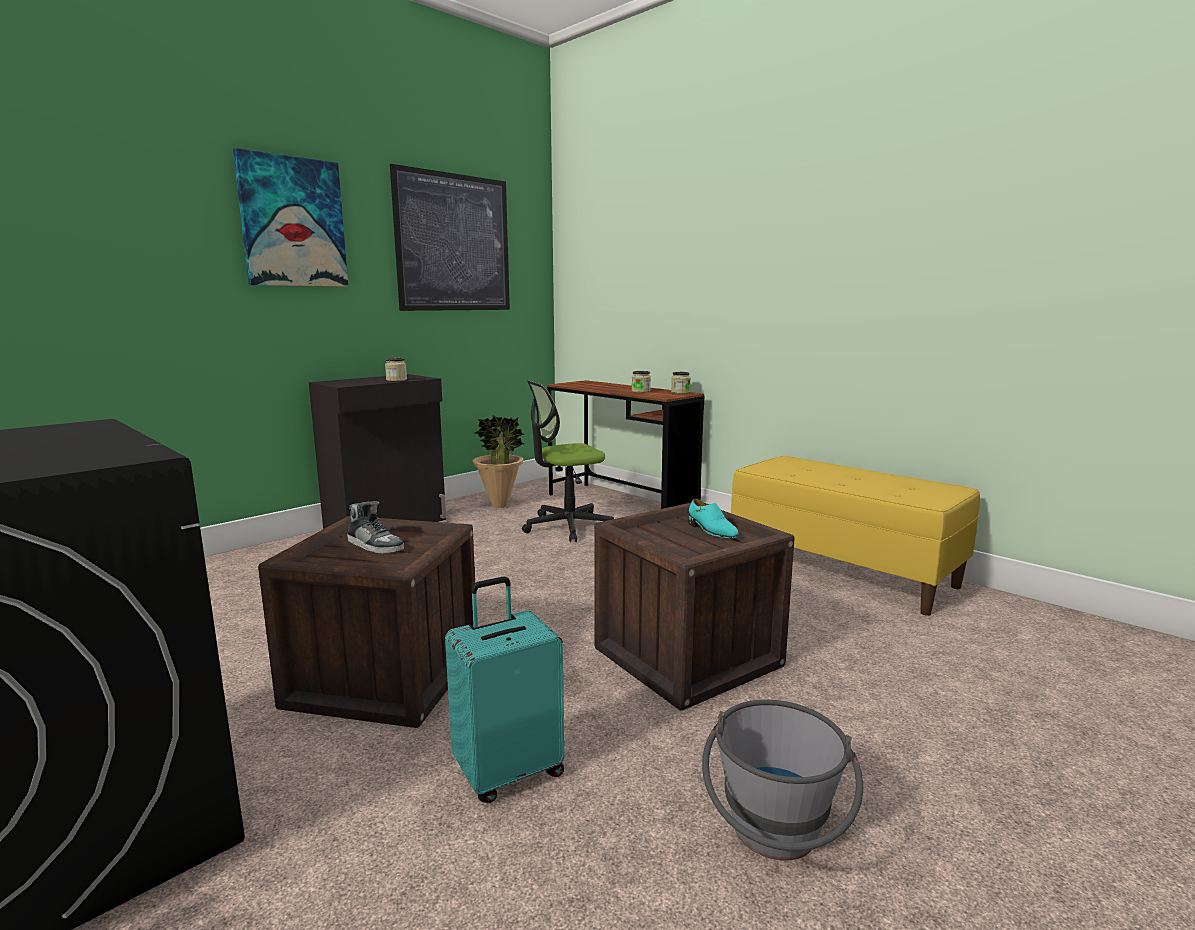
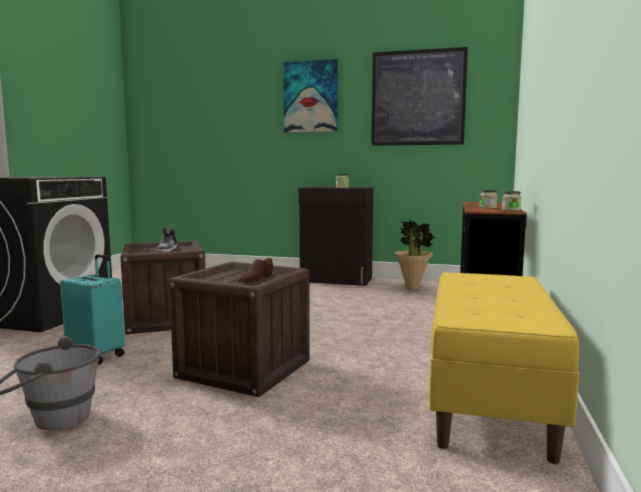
camera: 60 degrees right, 5 degrees down
(567, 526) = (408, 307): office chair -> none
(712, 531) = (255, 279): turquoise shoe -> brown shoe

